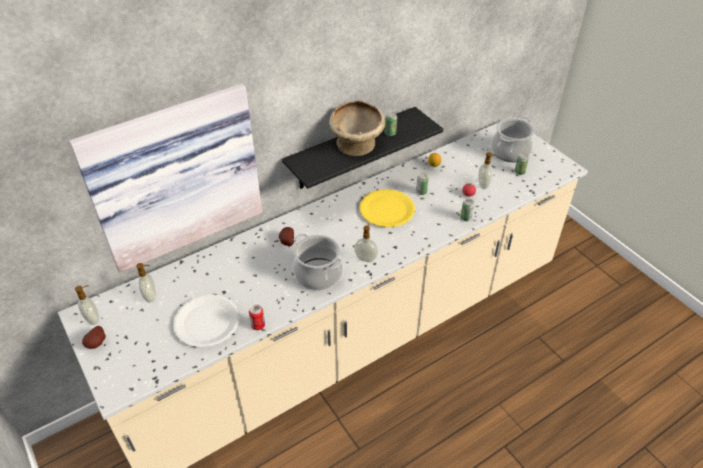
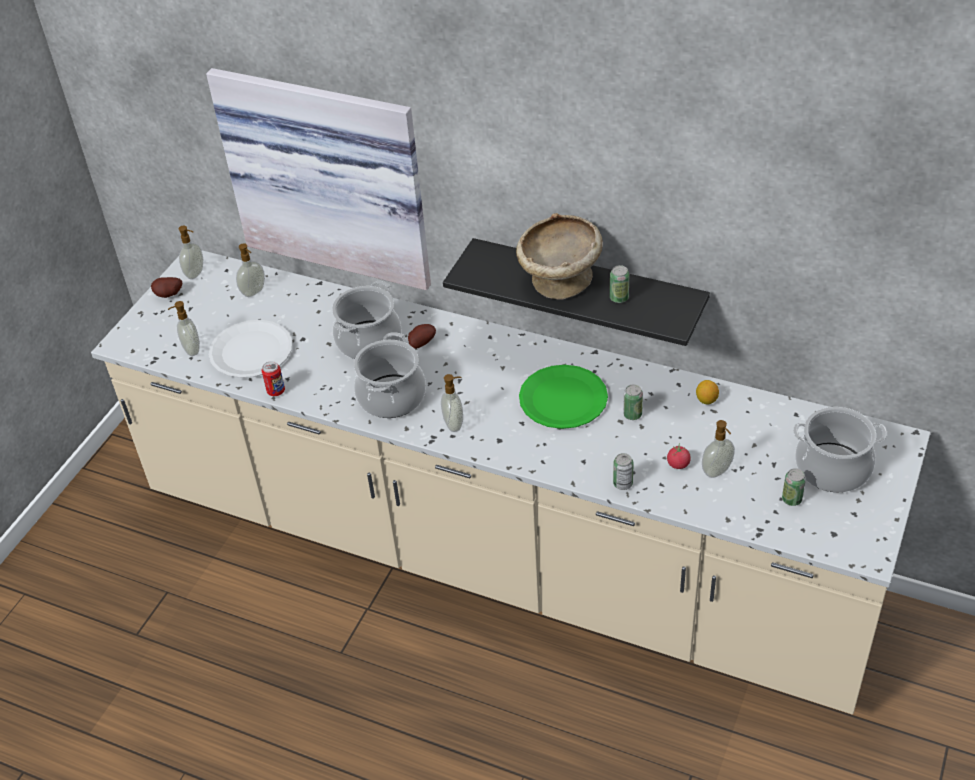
camera: 60 degrees right, 0 degrees up
(169, 353) = (191, 350): none -> soap dispenser
(260, 263) = (369, 341): none -> cooking pot
(387, 209) = (563, 399): yellow plate -> green plate

